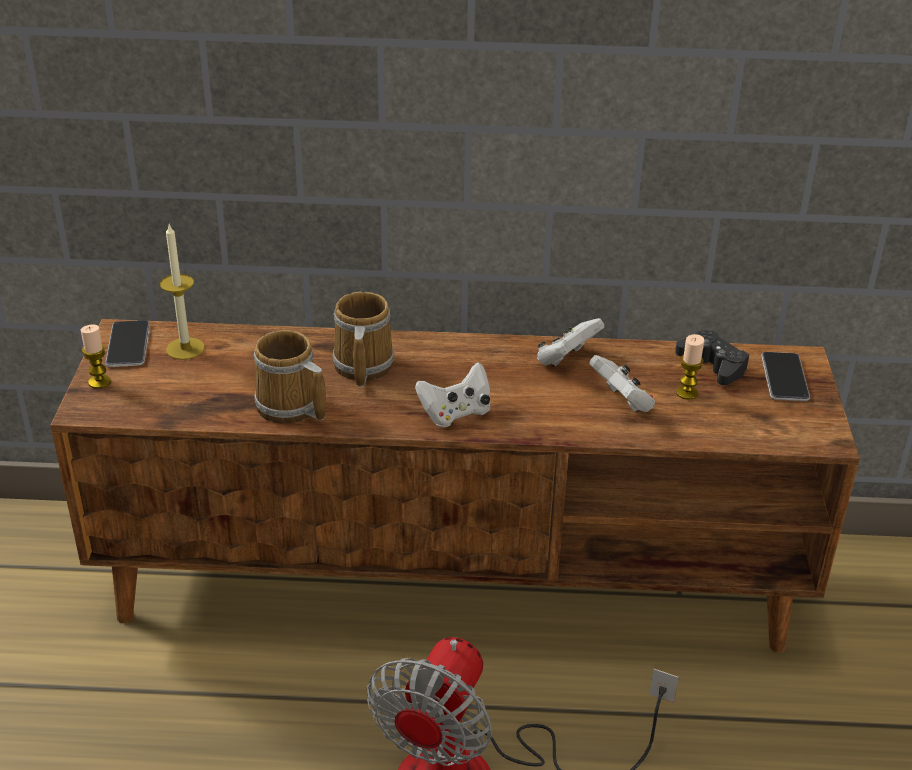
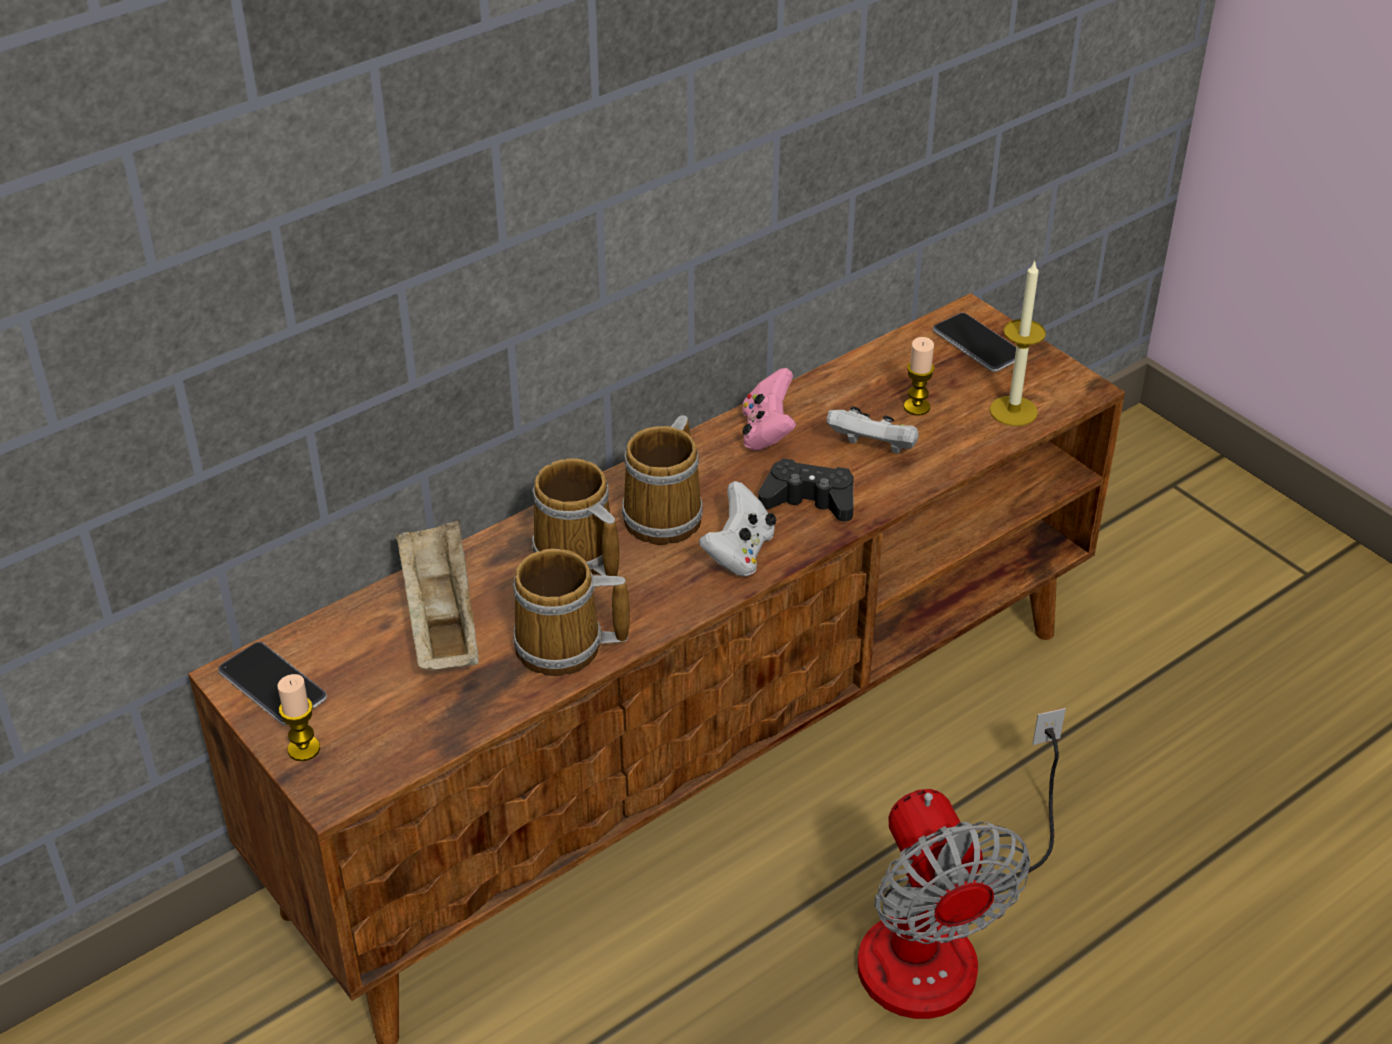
camera: 40 degrees left, 5 degrees up
(185, 348) = (349, 649): candle -> candle (1013, 411)
(248, 359) = (440, 619): none -> beige tray
(443, 372) = (667, 515): none -> mug
(566, 359) = (767, 432): white game controller -> pink game controller
(713, 365) = (904, 364): black game controller -> black game controller (809, 500)

